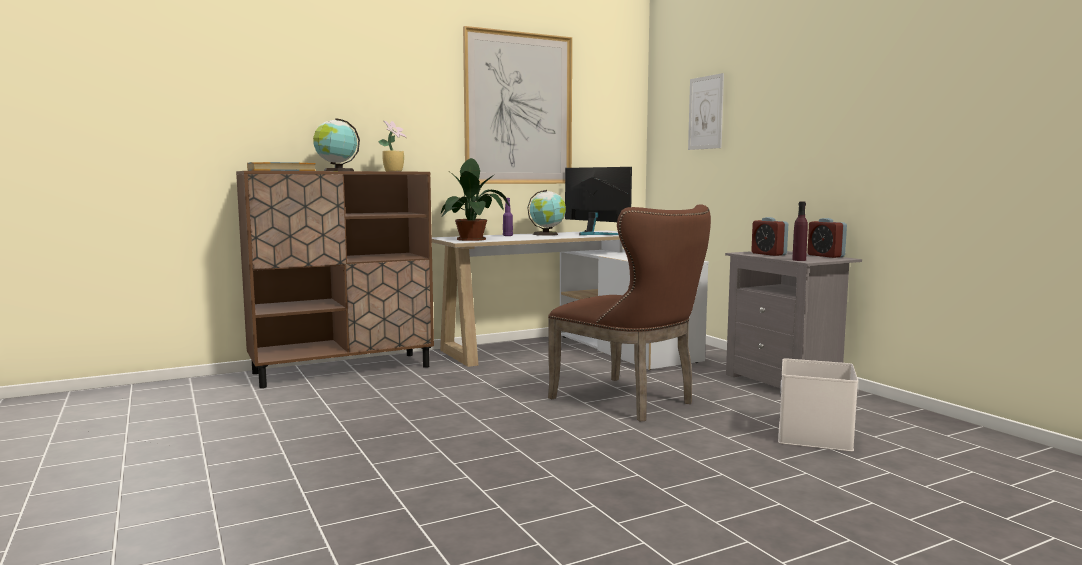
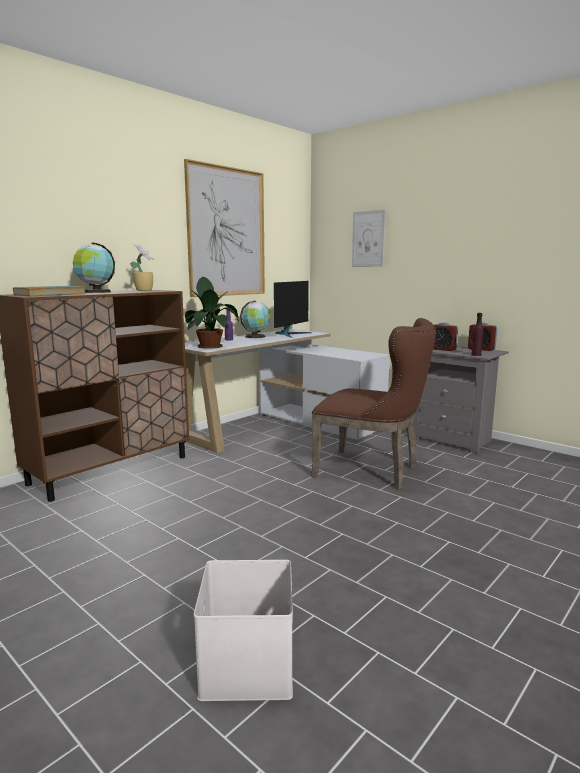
camera: 20 degrees left, 5 degrees up
(594, 234) = (290, 334): monitor -> monitor turned 90 degrees clockwise
(812, 435) = (516, 483): white storage box -> white storage box (245, 662)

